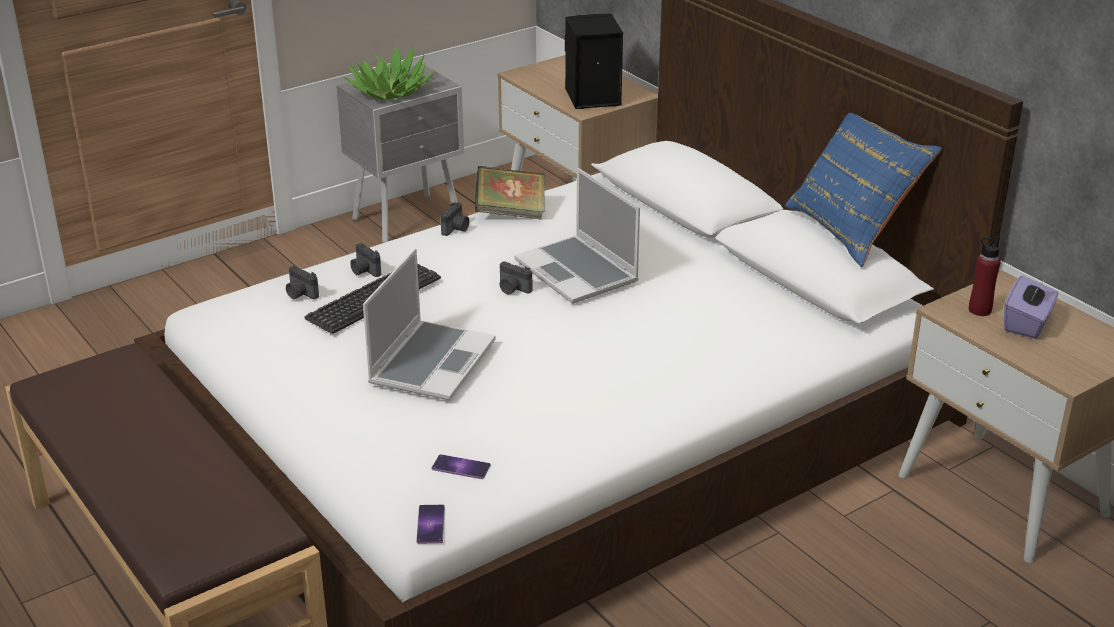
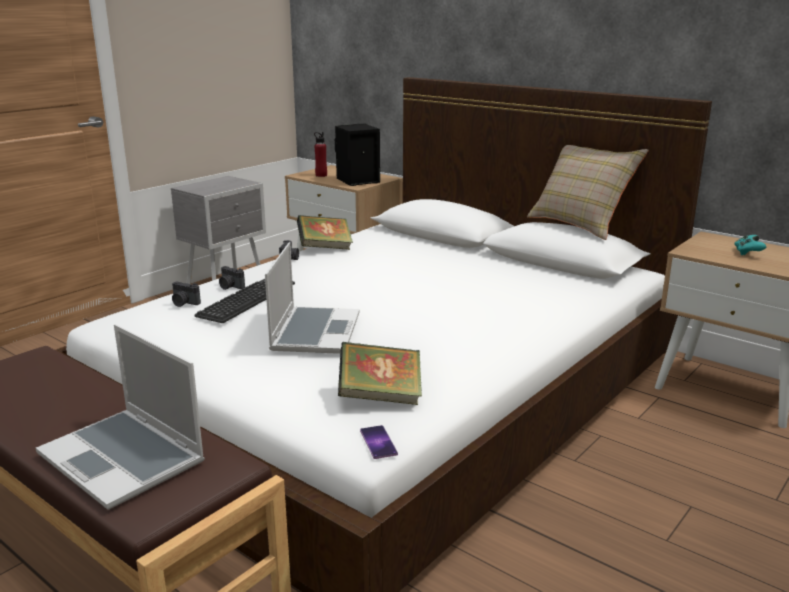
camera: 15 degrees left, 10 degrees down
(389, 91) = (212, 188): potted plant -> none
(461, 467) = (380, 397): phone -> book
(512, 289) = (353, 285): camera -> none
(578, 272) = (396, 272): laptop -> laptop (124, 459)
(852, 229) = (580, 224): blue pillow -> beige pillow
(979, 310) = (709, 249): red bottle -> red bottle (321, 175)
(1027, 324) = (747, 253): purple tissue box -> turquoise game controller

